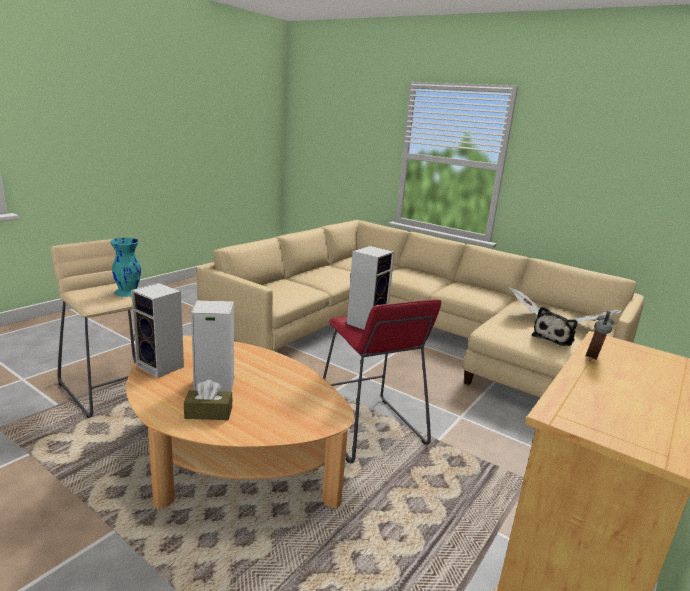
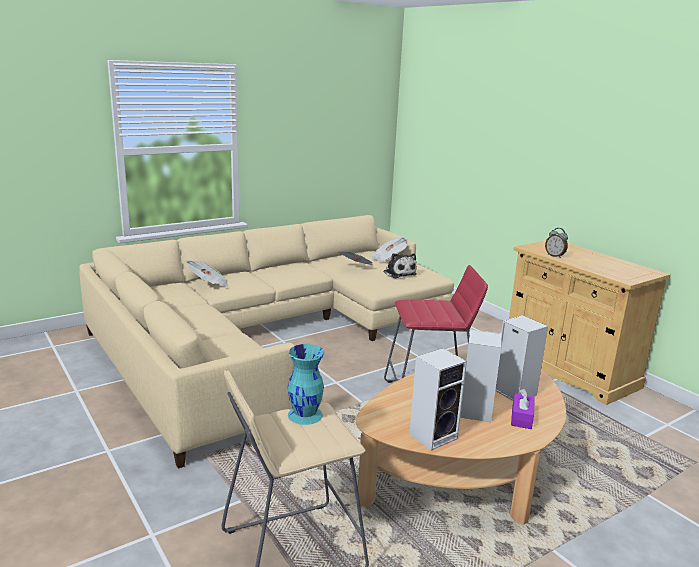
camera: 70 degrees left, 0 degrees up
(208, 413) = (521, 417): brown tissue box -> purple tissue box
(367, 322) = (425, 311): speaker -> speaker (513, 392)
(397, 270) = (209, 284): none -> newspaper

